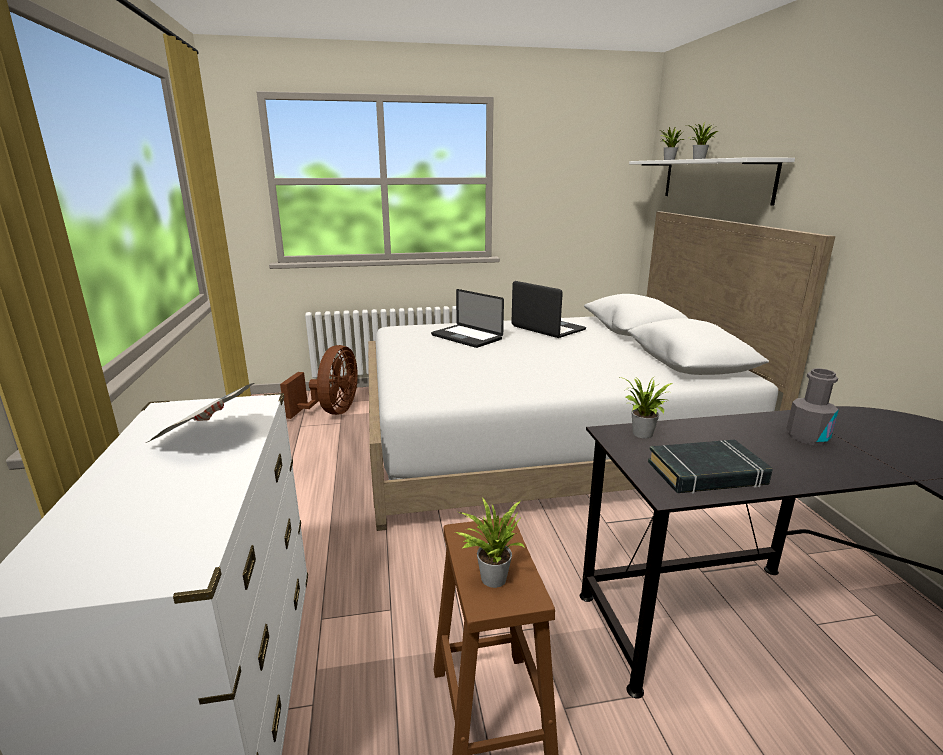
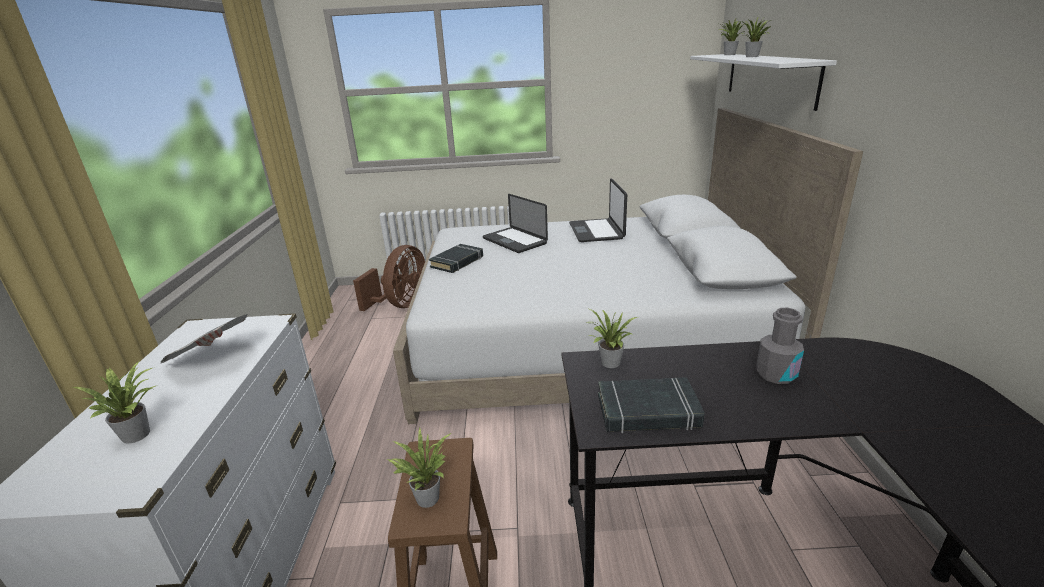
camera: 10 degrees right, 5 degrees up
(155, 513) = (139, 433): none -> potted plant
(414, 356) = (457, 262): none -> black book
(547, 328) = (597, 231): laptop -> laptop turned 150 degrees counterclockwise

